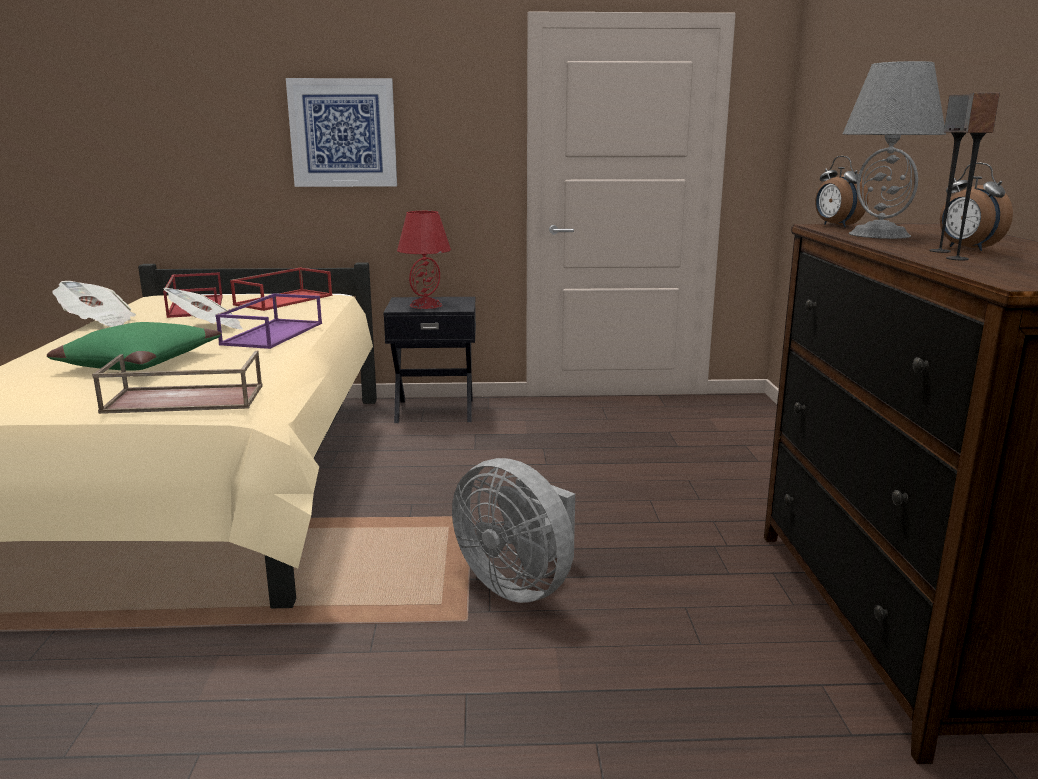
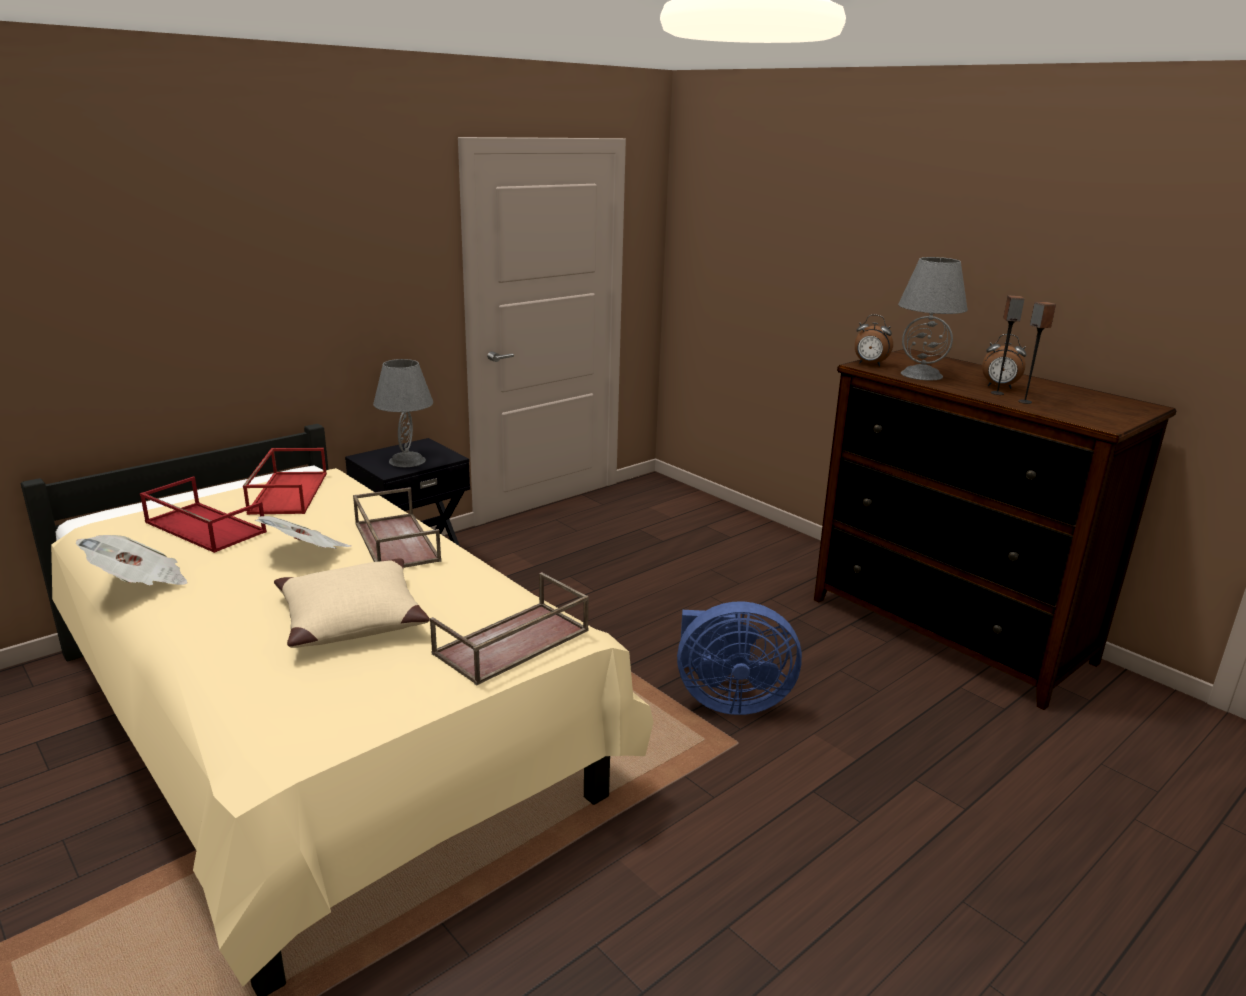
camera: 40 degrees left, 5 degrees up
(138, 362) = (351, 618): green pillow -> beige pillow
(272, 333) = (395, 541): purple tray -> brown tray
(343, 133) = (276, 279): picture -> none
(426, 305) = (407, 460): red table lamp -> grey table lamp
(519, 585) = (728, 700): grey fan -> blue fan

